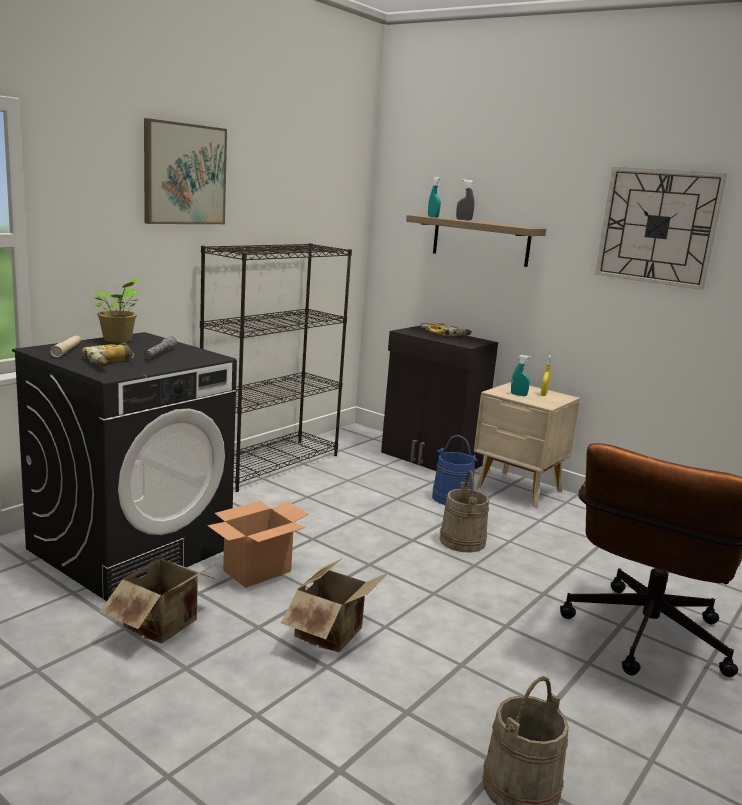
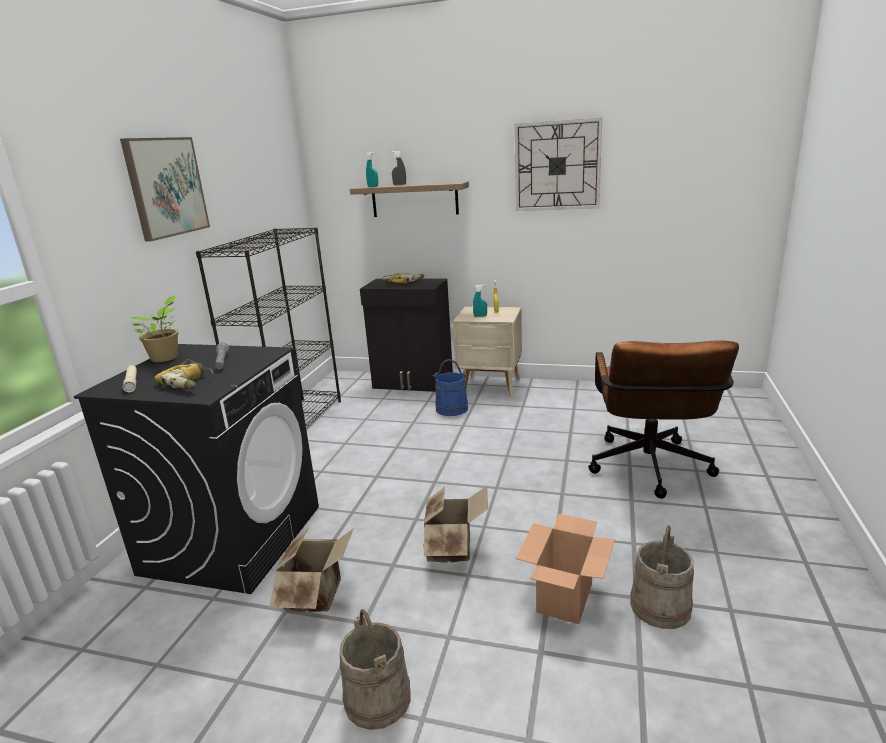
camera: 20 degrees left, 5 degrees up
(256, 571) = (355, 519): cardboard box -> cardboard box (565, 598)
(462, 541) = (484, 440): beige bucket -> beige bucket (377, 698)

